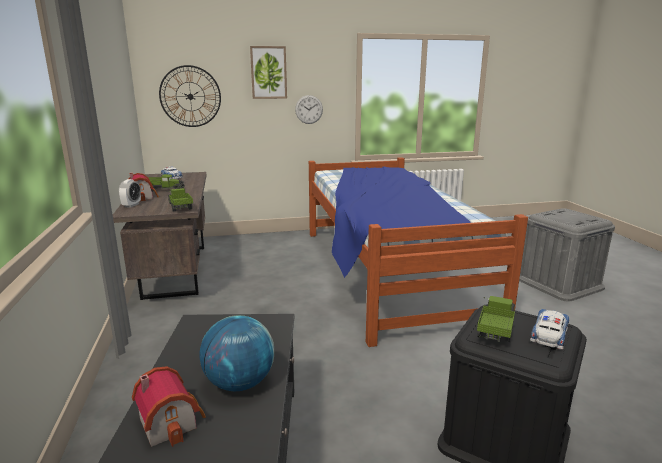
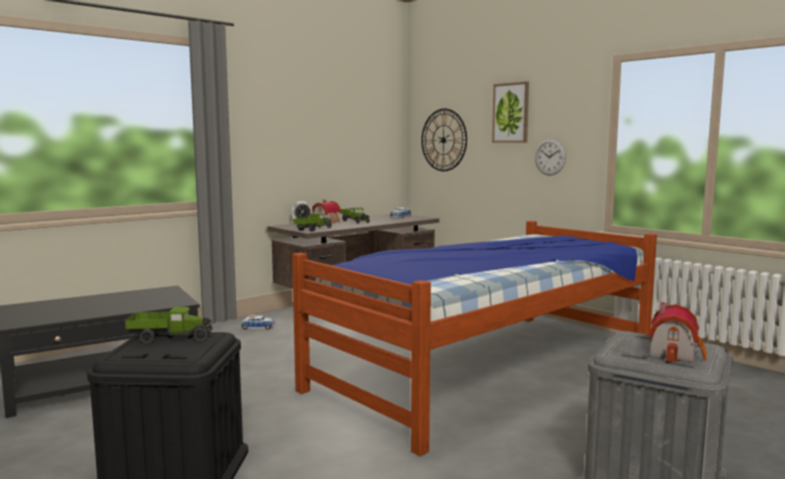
camera: 60 degrees right, 10 degrees down
(171, 421) = (45, 306): toy house -> toy house (676, 353)
(239, 383) = (88, 310): globe -> none
(549, 333) = (171, 354): toy car -> toy car (258, 327)

